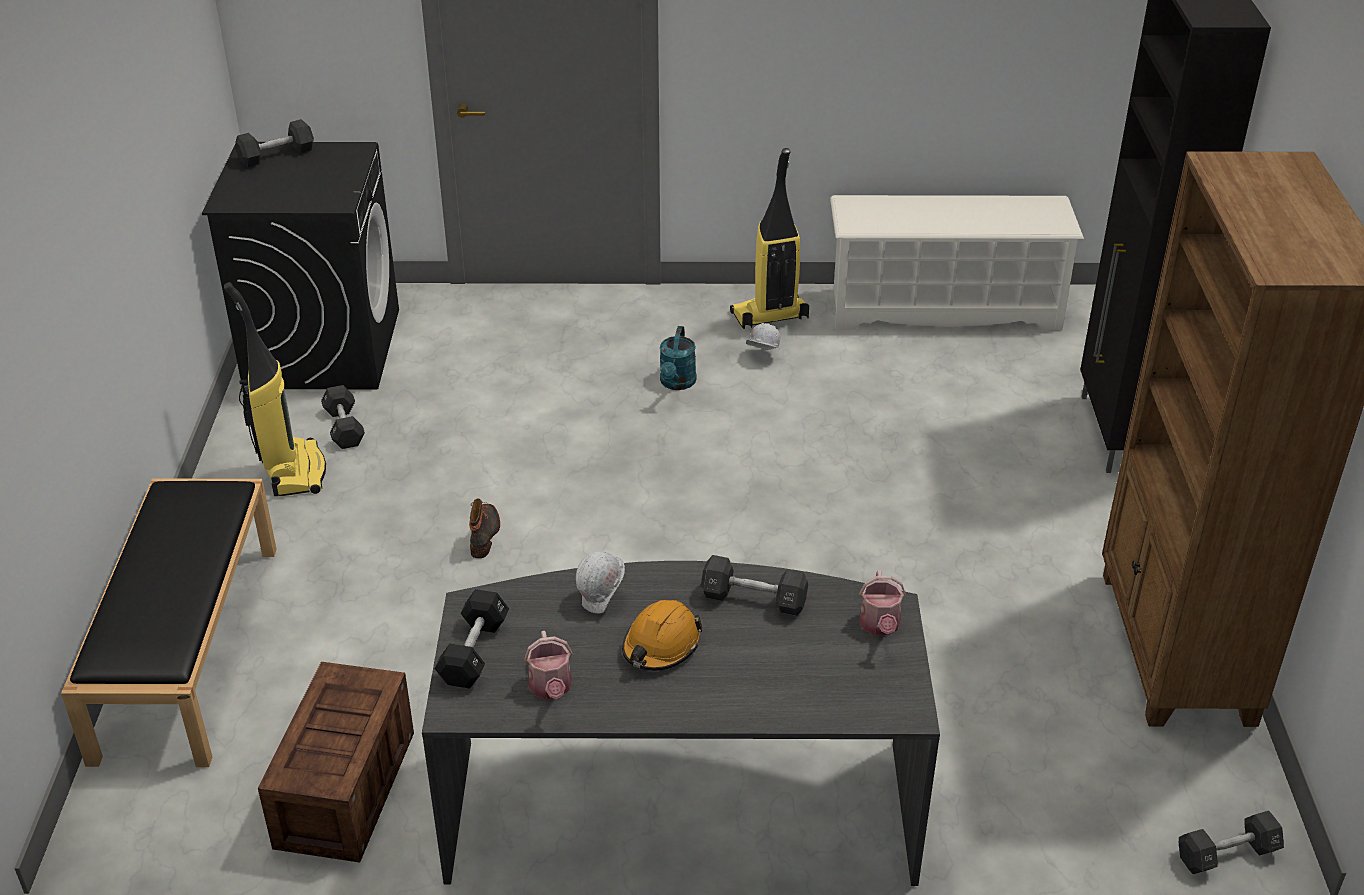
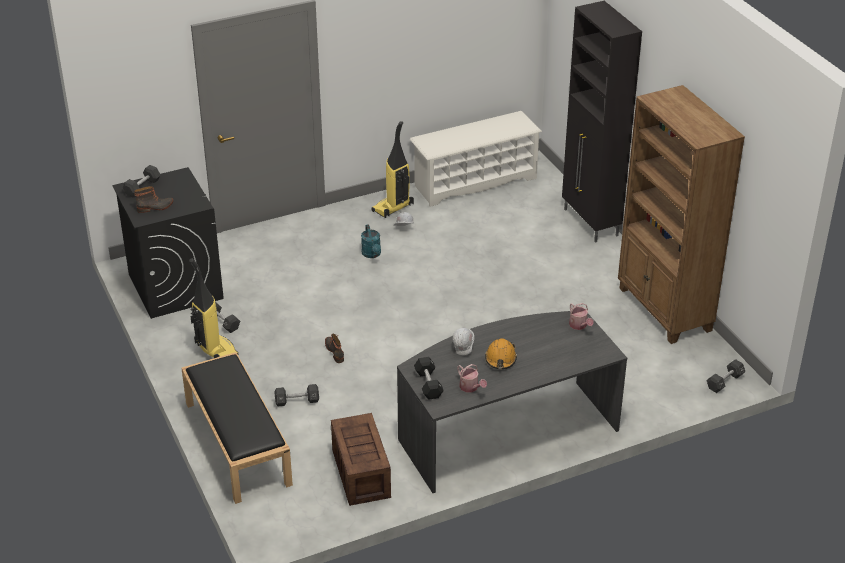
camera: 25 degrees left, 0 degrees up
(264, 190) = (155, 207): none -> boot
(754, 599) = (523, 330): black dumbbell -> black dumbbell (297, 401)

